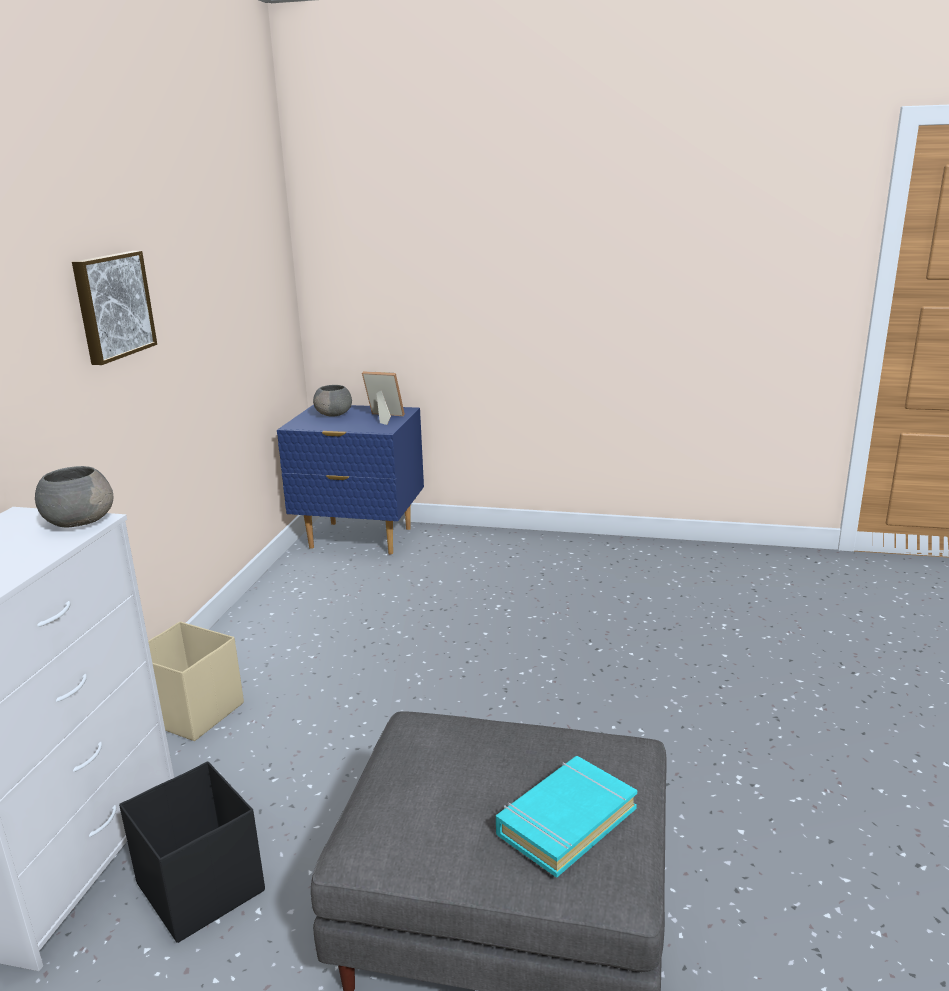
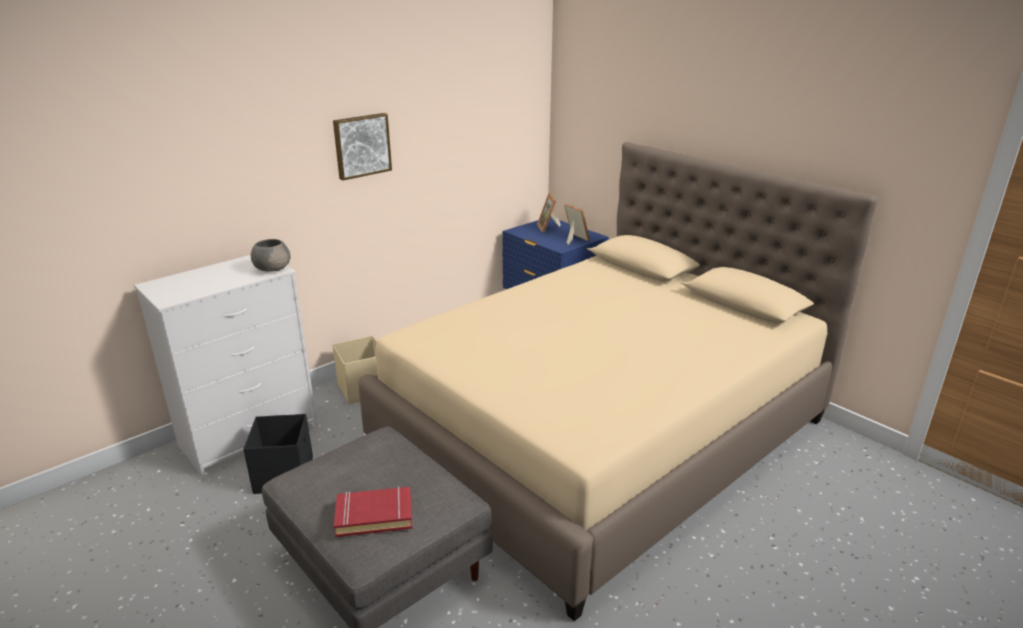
camera: 35 degrees right, 5 degrees up
(334, 414) = (549, 228): grey bowl -> picture frame
(565, 821) = (374, 516): turquoise book -> red book
(570, 638) = (601, 433): none -> beige bed

